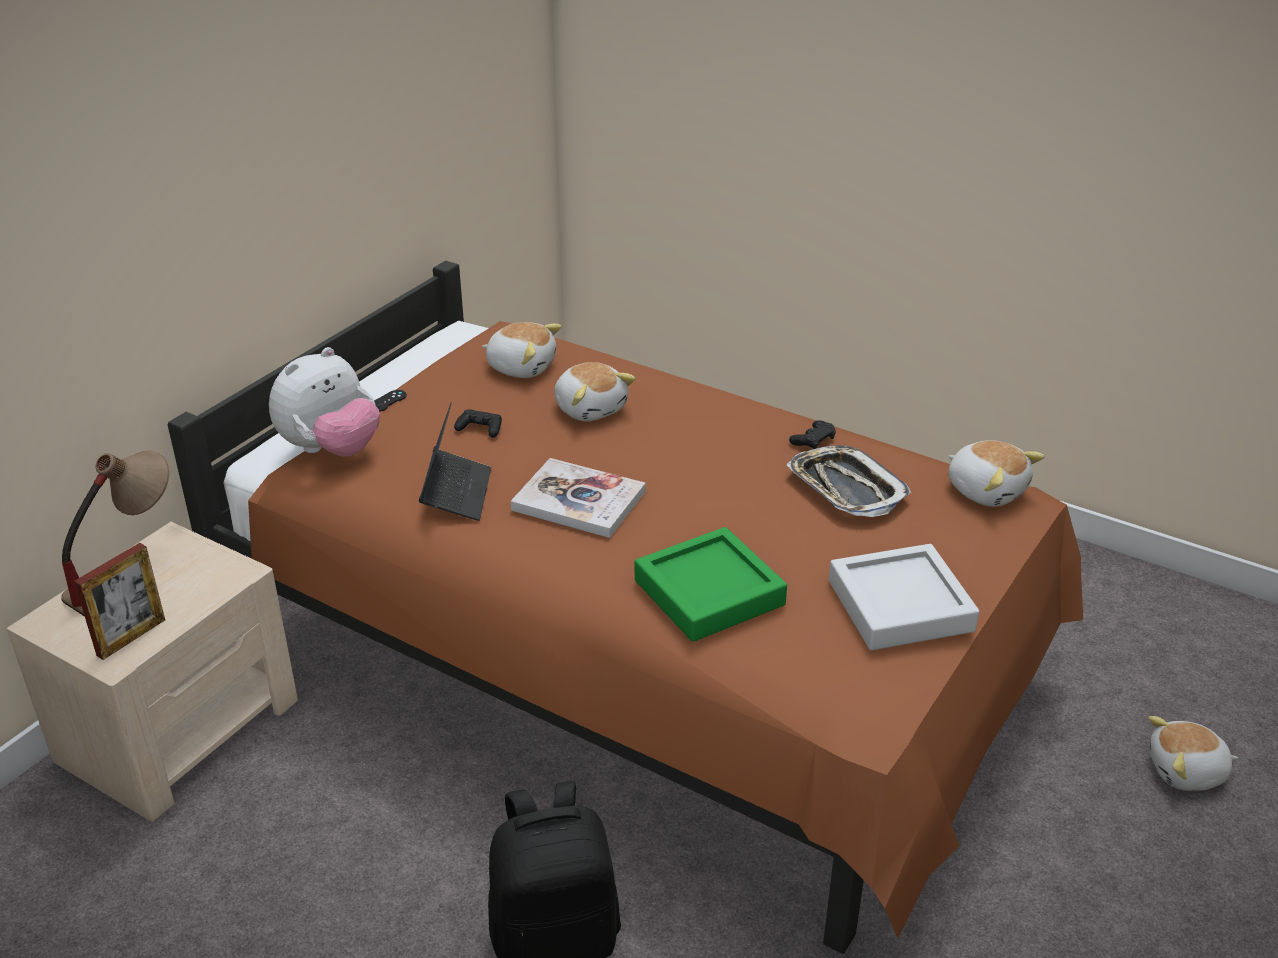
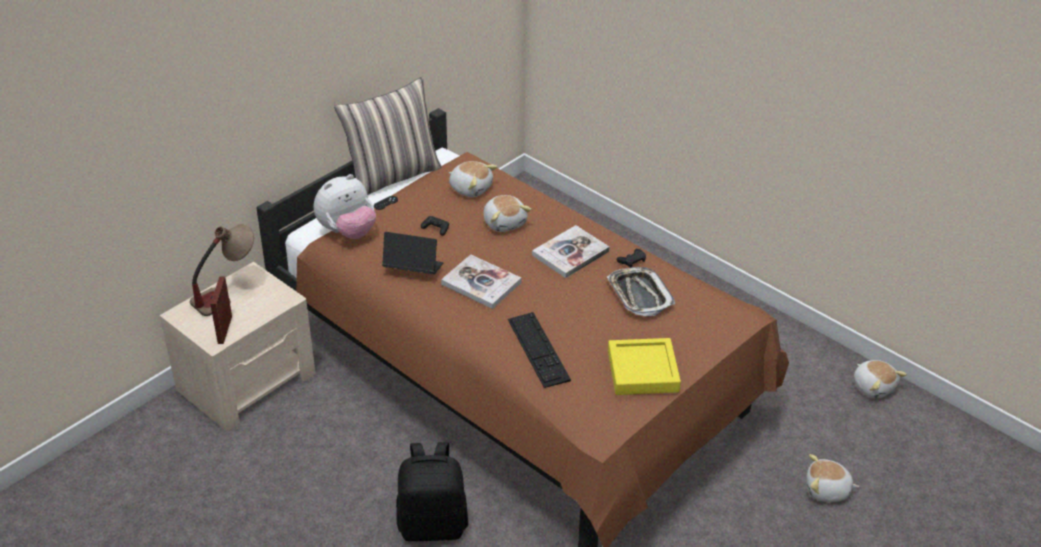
camera: 10 degrees right, 5 degrees up
(131, 637) = (225, 329): picture frame -> picture frame turned 135 degrees clockwise
(390, 363) = (393, 175): none -> pillow
(456, 493) = (413, 269): laptop -> laptop turned 90 degrees counterclockwise
(709, 593) = (538, 349): green tray -> keyboard
(711, 440) = (570, 253): none -> book
(900, 606) = (642, 371): grey tray -> yellow tray
(986, 490) = (724, 307): plush toy -> plush toy (874, 386)

